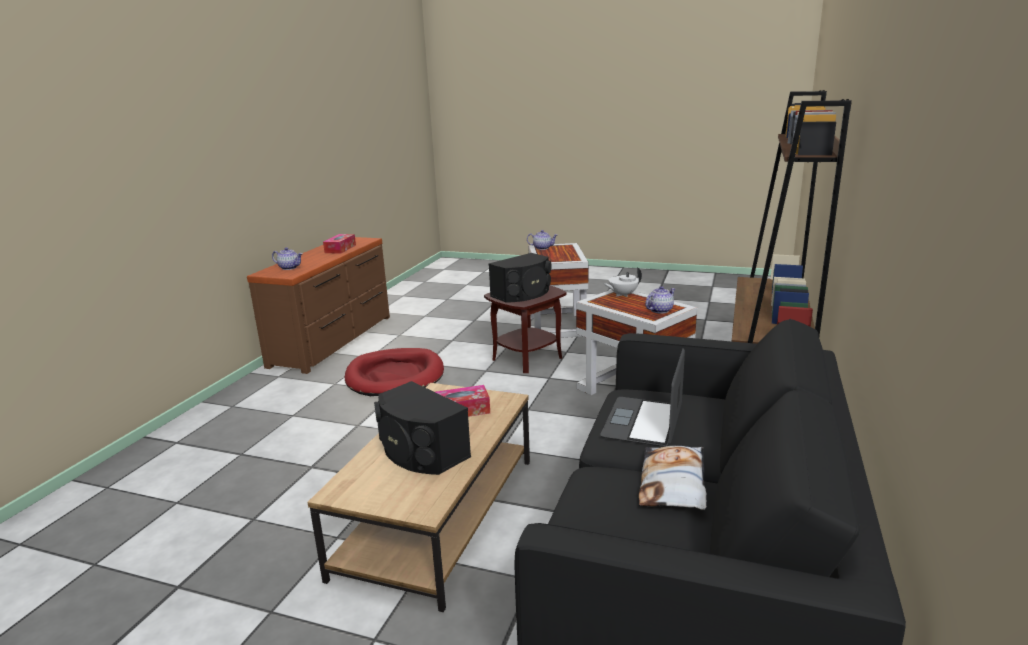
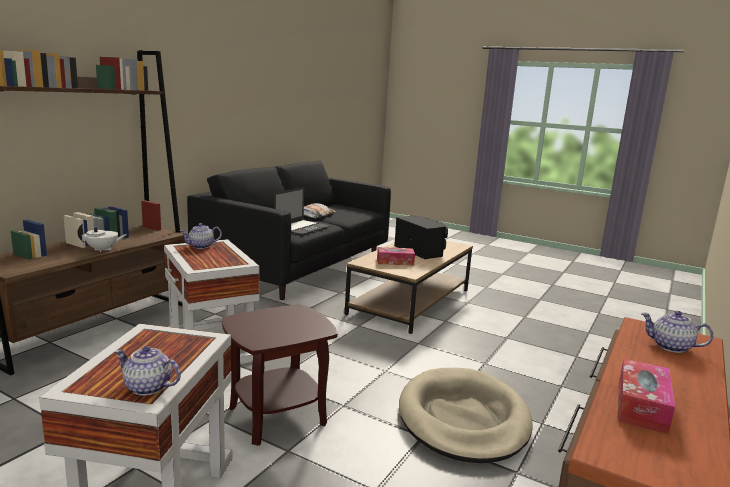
camera: 170 degrees left, 5 degrees down
(395, 376) = (463, 419): red dog bed -> beige dog bed
(523, 294) = (283, 323): black speaker -> none
(622, 295) = (203, 263): white teapot -> white teapot (103, 250)

